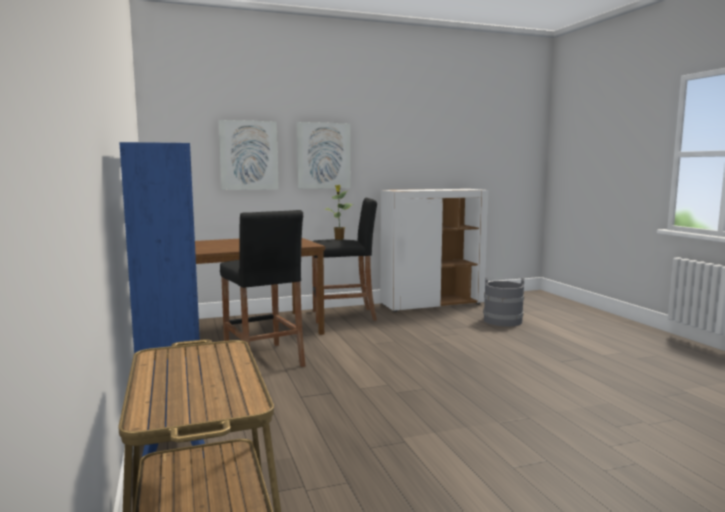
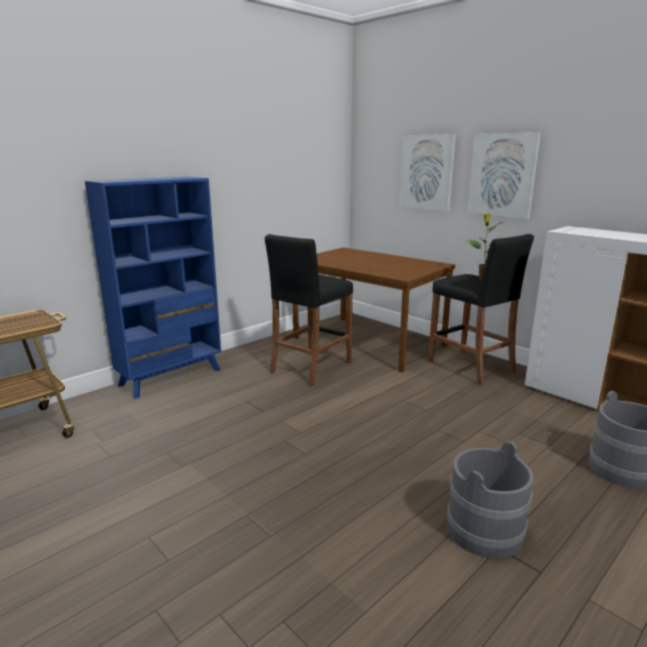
camera: 65 degrees right, 10 degrees up
(544, 360) = (484, 530): none -> grey bucket

